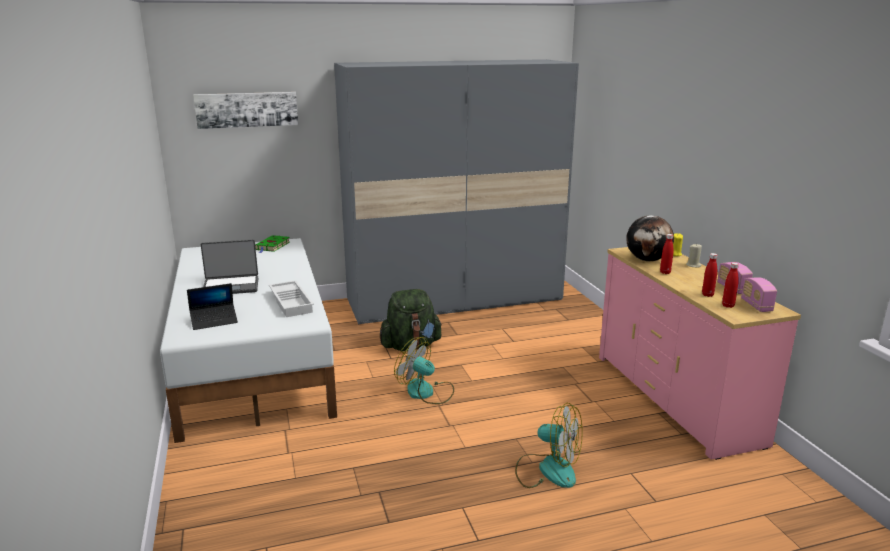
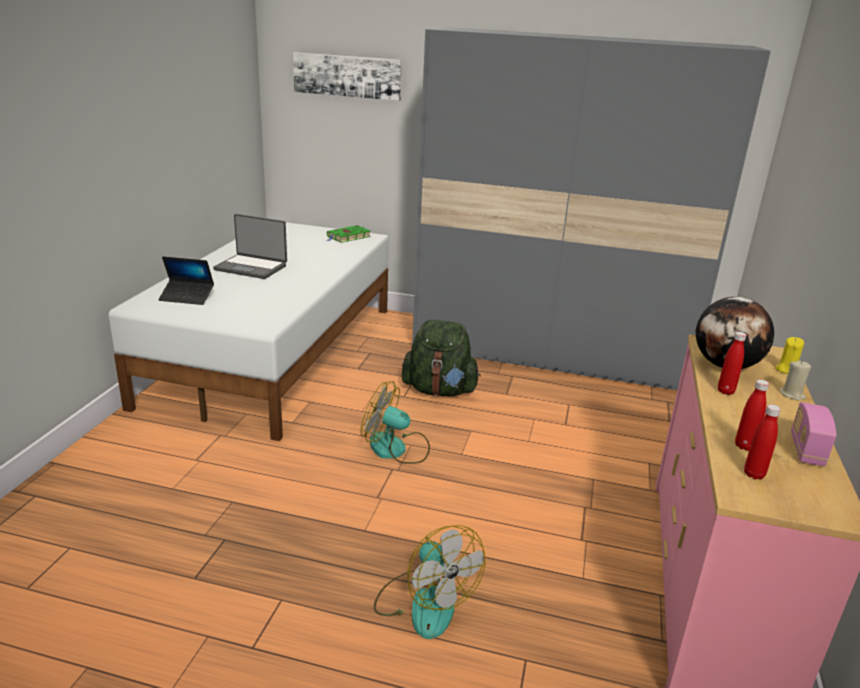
camera: 30 degrees right, 5 degrees up
(292, 302) = (279, 299): white tray -> none
(426, 392) = (396, 449): fan -> fan turned 45 degrees counterclockwise
(756, 306) = (807, 492): radio -> none

